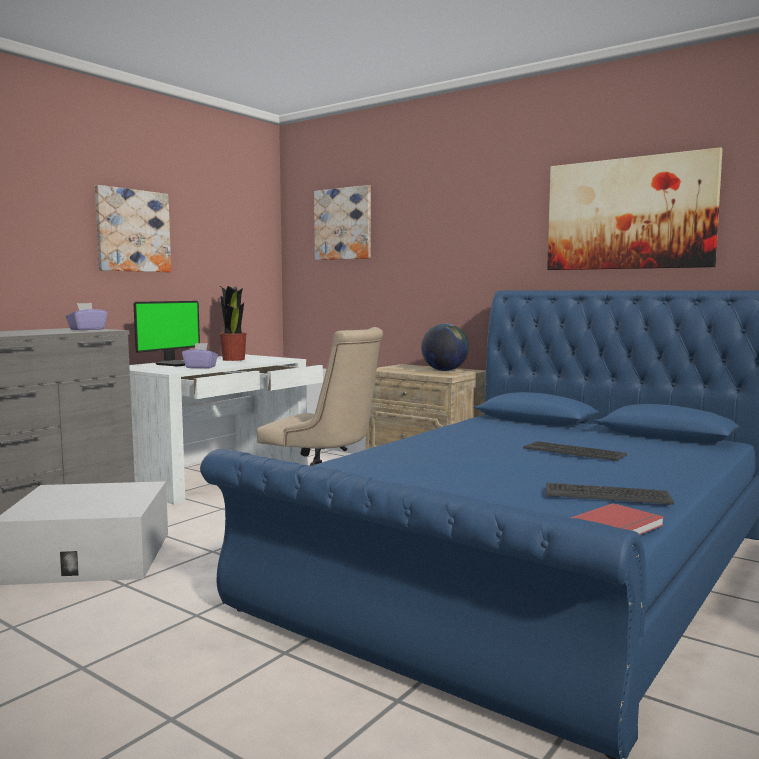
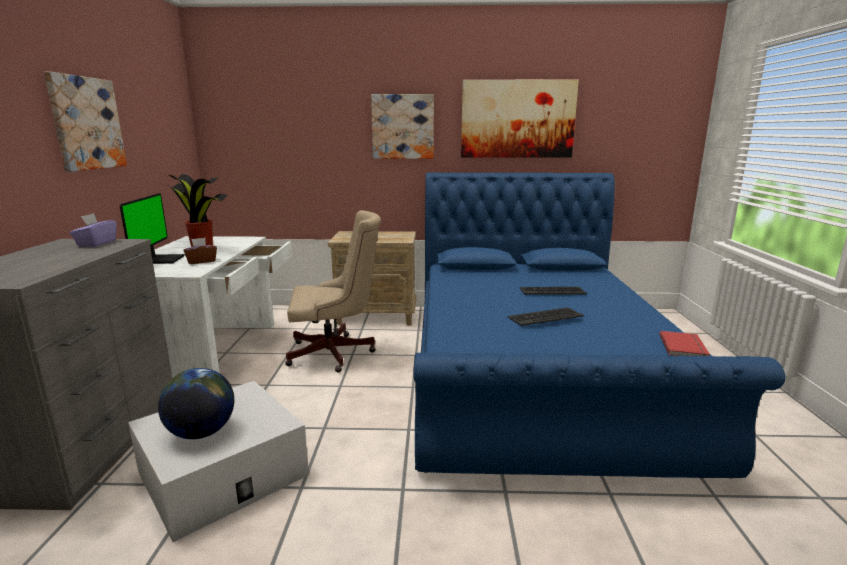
camera: 35 degrees left, 10 degrees up
(200, 367) = (201, 261): purple tissue box -> brown tissue box
(343, 224) = (268, 112): picture -> picture (403, 127)
(444, 370) = (390, 235): globe -> globe (201, 432)
(607, 494) = (633, 323): keyboard -> keyboard (545, 317)

